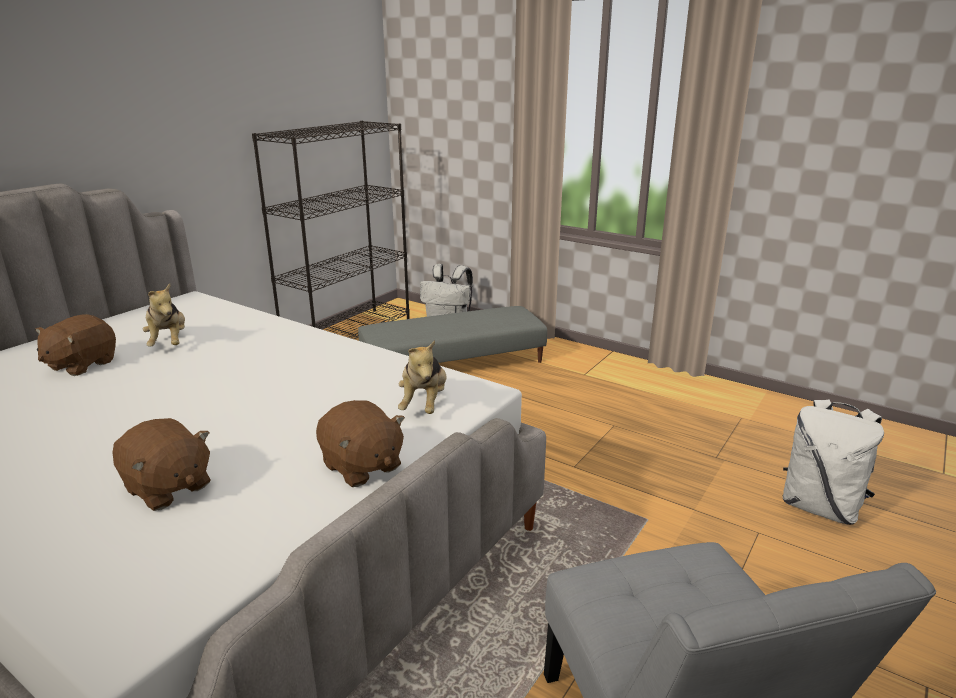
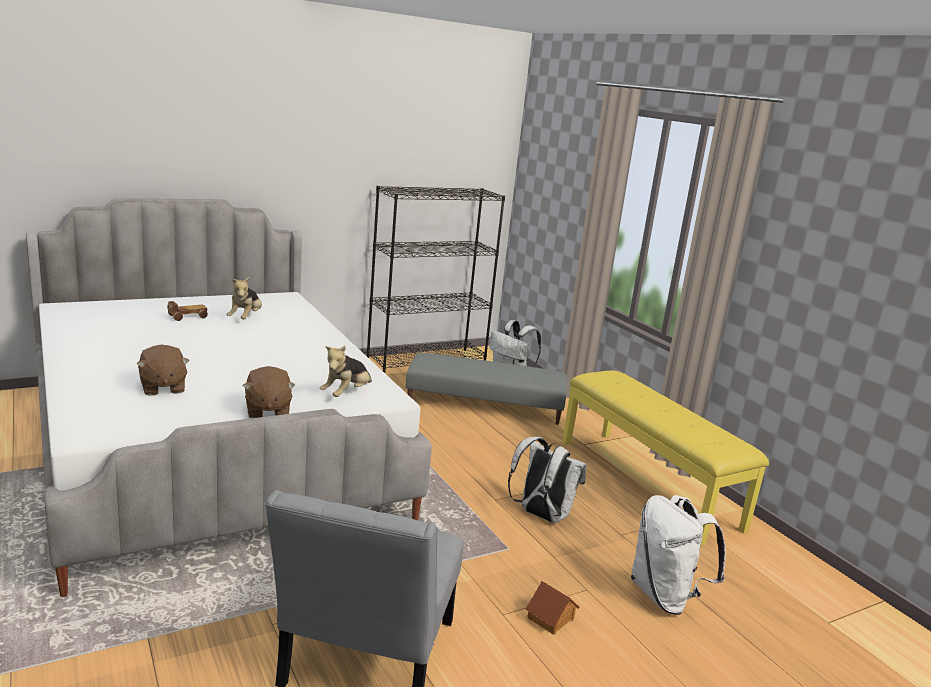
camera: 25 degrees right, 5 degrees down
(81, 365) = (187, 317): brown plush toy -> toy car
(632, 467) = (541, 515): none -> white backpack
(676, 394) = (648, 483): none -> yellow bench
(769, 583) = (551, 618): none -> toy house

